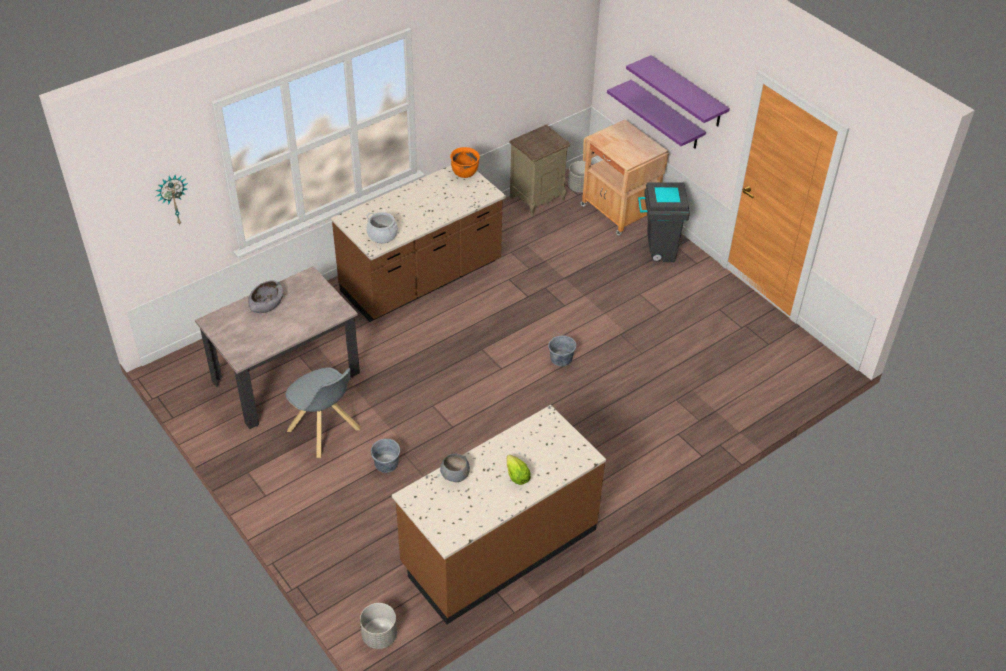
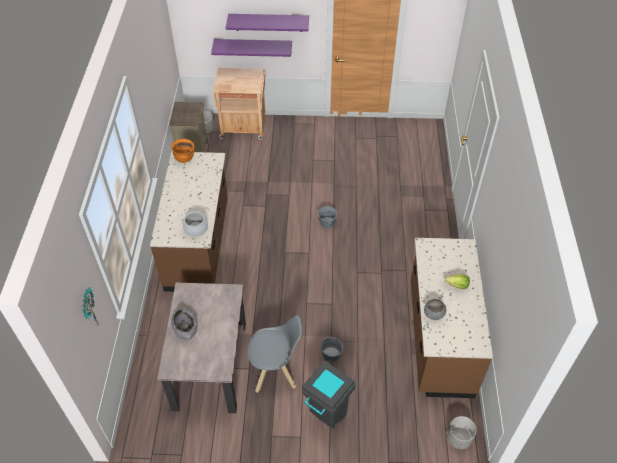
camera: 50 degrees left, 5 degrees up
(657, 252) = (290, 133): grey trash can -> grey trash can (326, 417)

